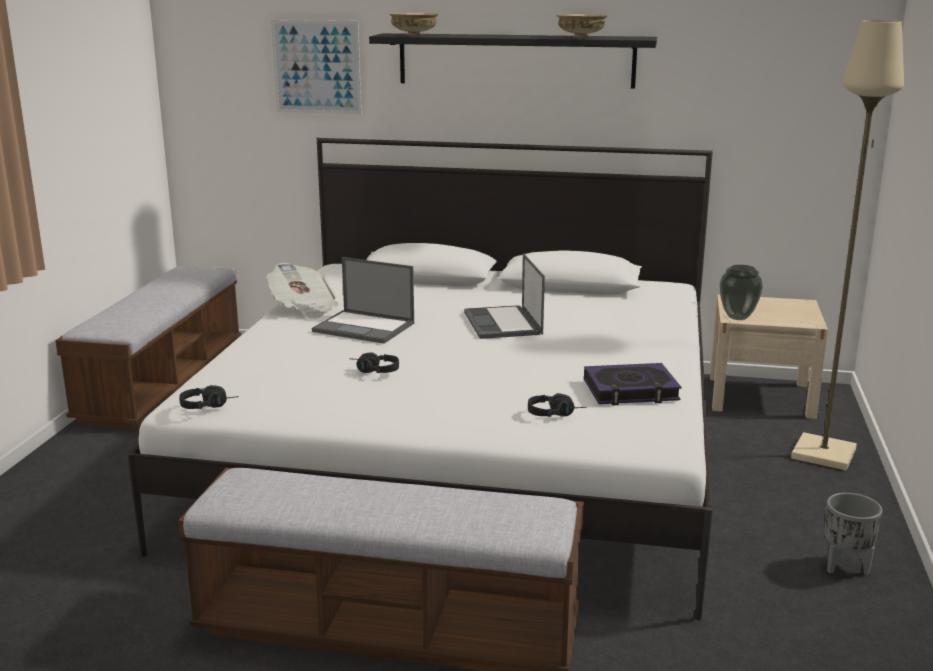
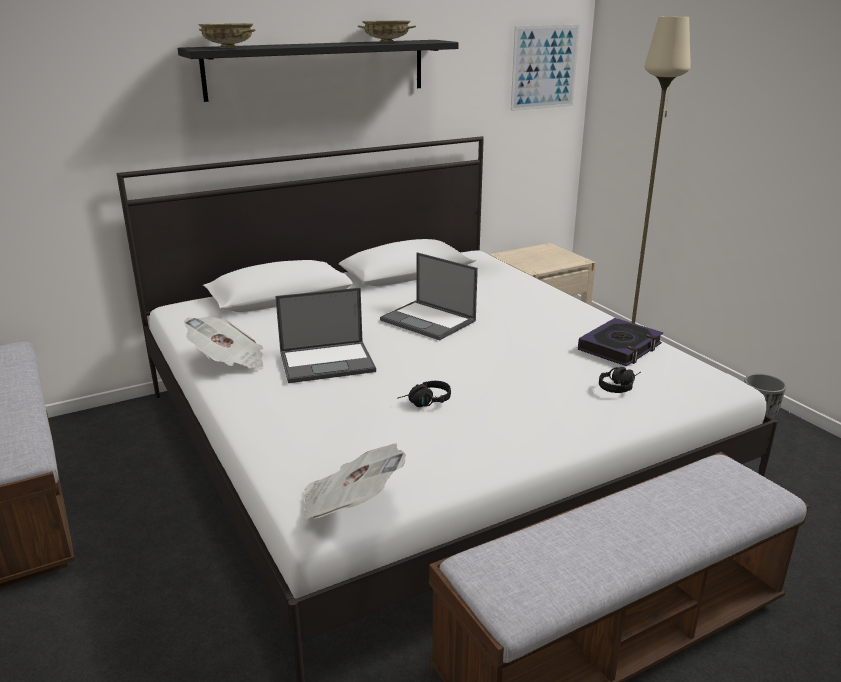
camera: 40 degrees left, 5 degrees up
(209, 406) = (351, 504): black headphones -> newspaper
(316, 67) = (101, 91): picture -> picture (544, 67)
(738, 317) = (534, 268): vase -> none

